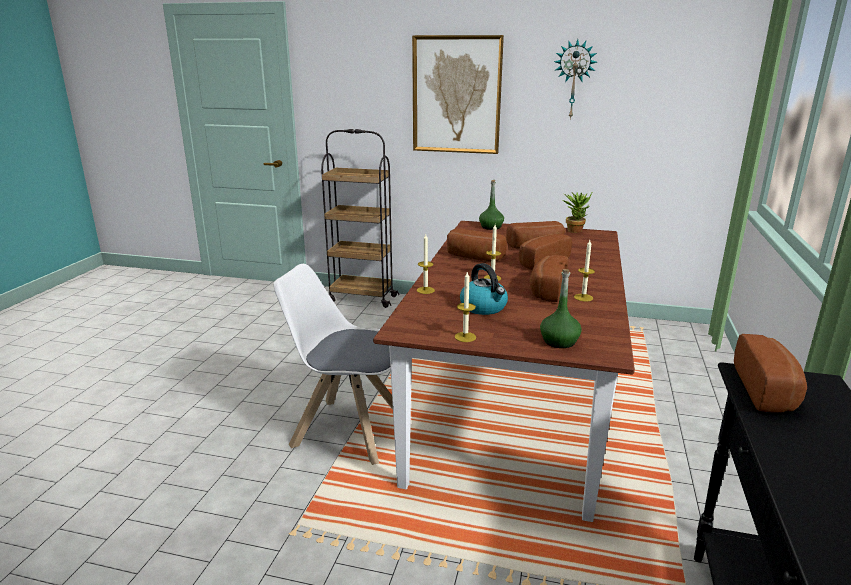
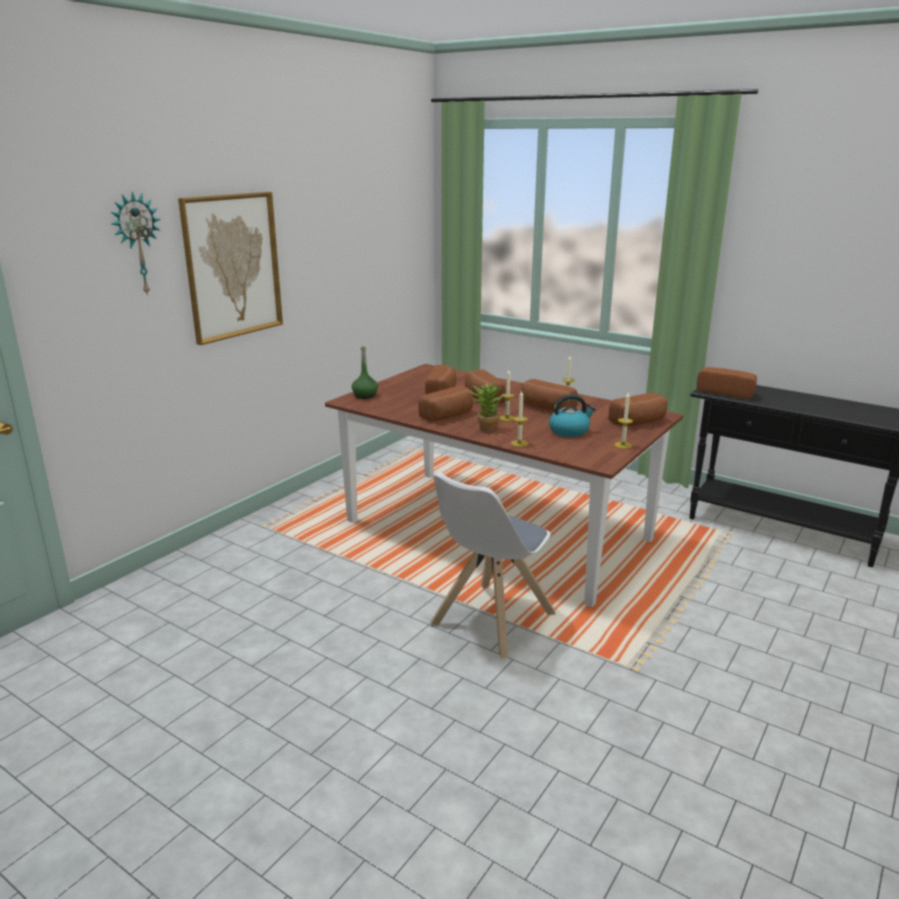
camera: 70 degrees left, 0 degrees up
(362, 299) = (186, 564): brown cart -> none
(559, 341) = (640, 422): green bottle -> bread
(574, 79) = (327, 232): wall clock -> wall clock (137, 244)
(575, 230) = (409, 373): potted plant -> potted plant (485, 427)

